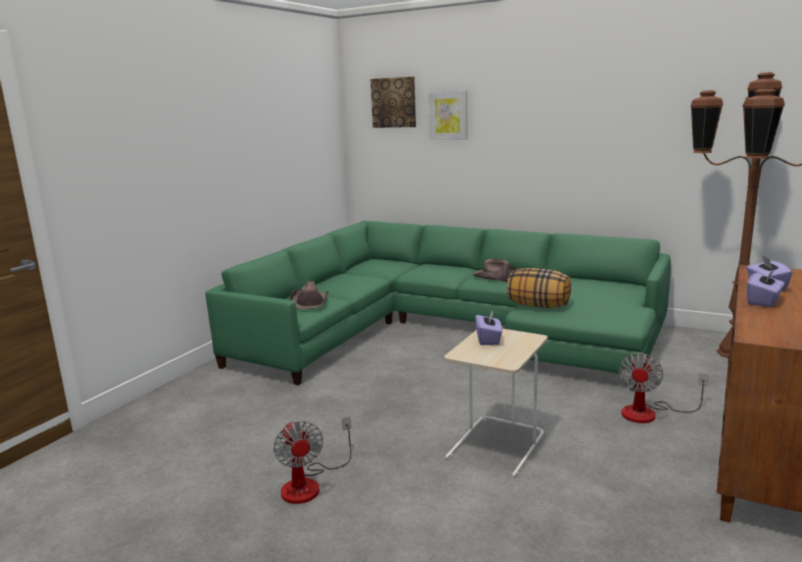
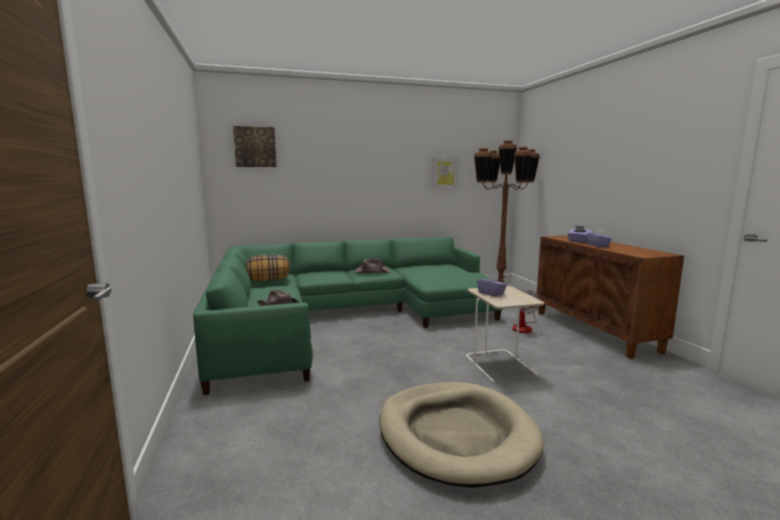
camera: 45 degrees left, 5 degrees down
(309, 484) = (455, 435): fan -> beige dog bed
(448, 115) = (304, 159): picture -> picture (445, 173)
(538, 306) = (431, 281): pillow -> pillow (269, 280)

